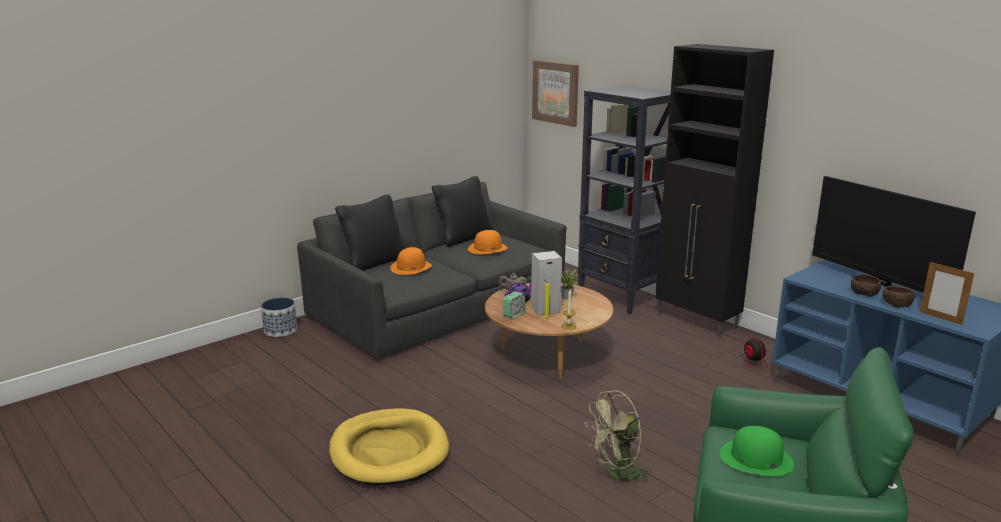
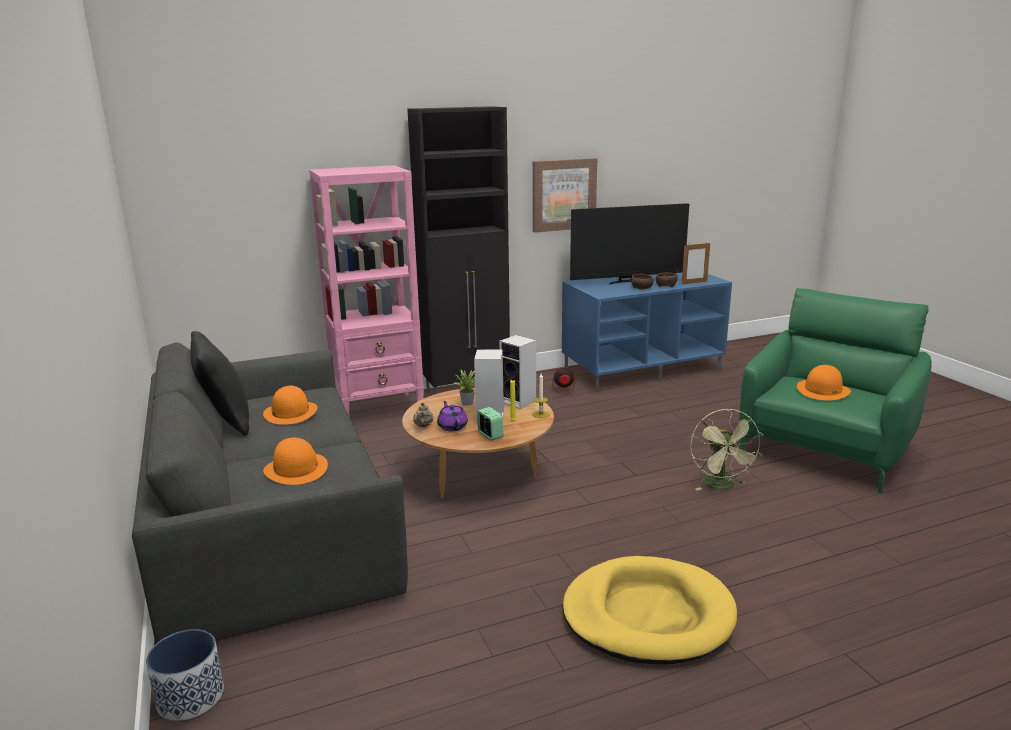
camera: 70 degrees left, 0 degrees up
(374, 262) = (235, 495): black pillow -> none
(556, 92) = (186, 199): picture -> picture (563, 194)
(587, 315) = (519, 402): none -> speaker
(621, 297) = (379, 409): black bookcase -> pink bookcase
(756, 458) = (823, 390): green hat -> orange hat

